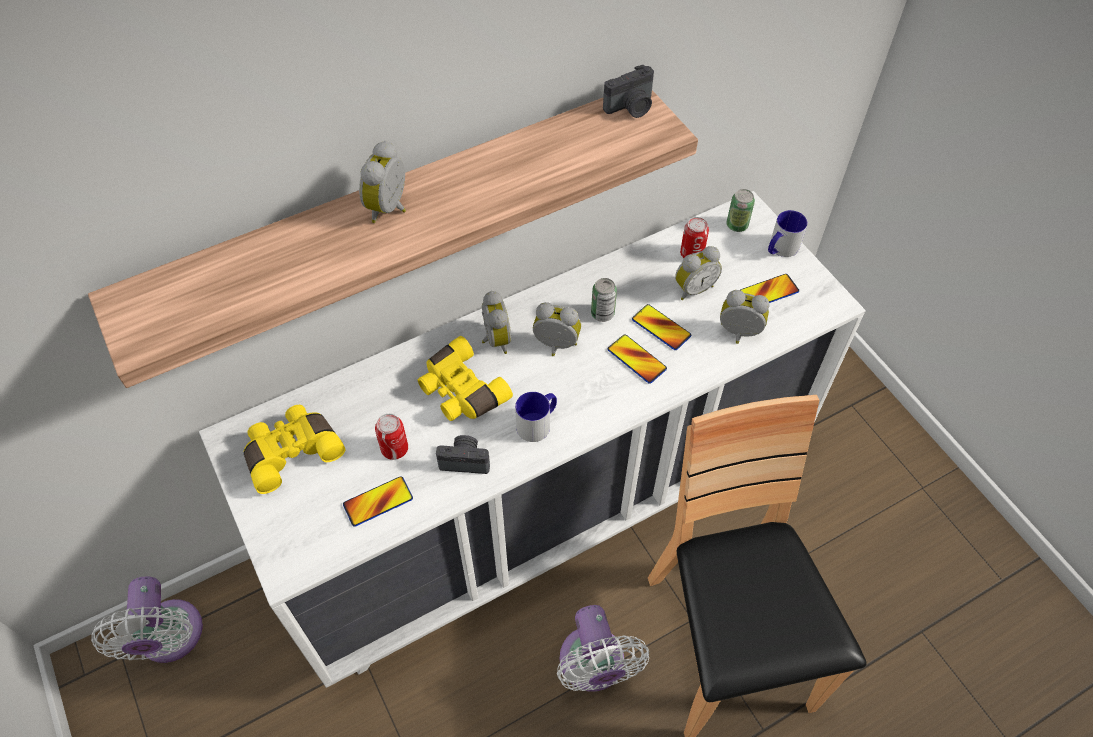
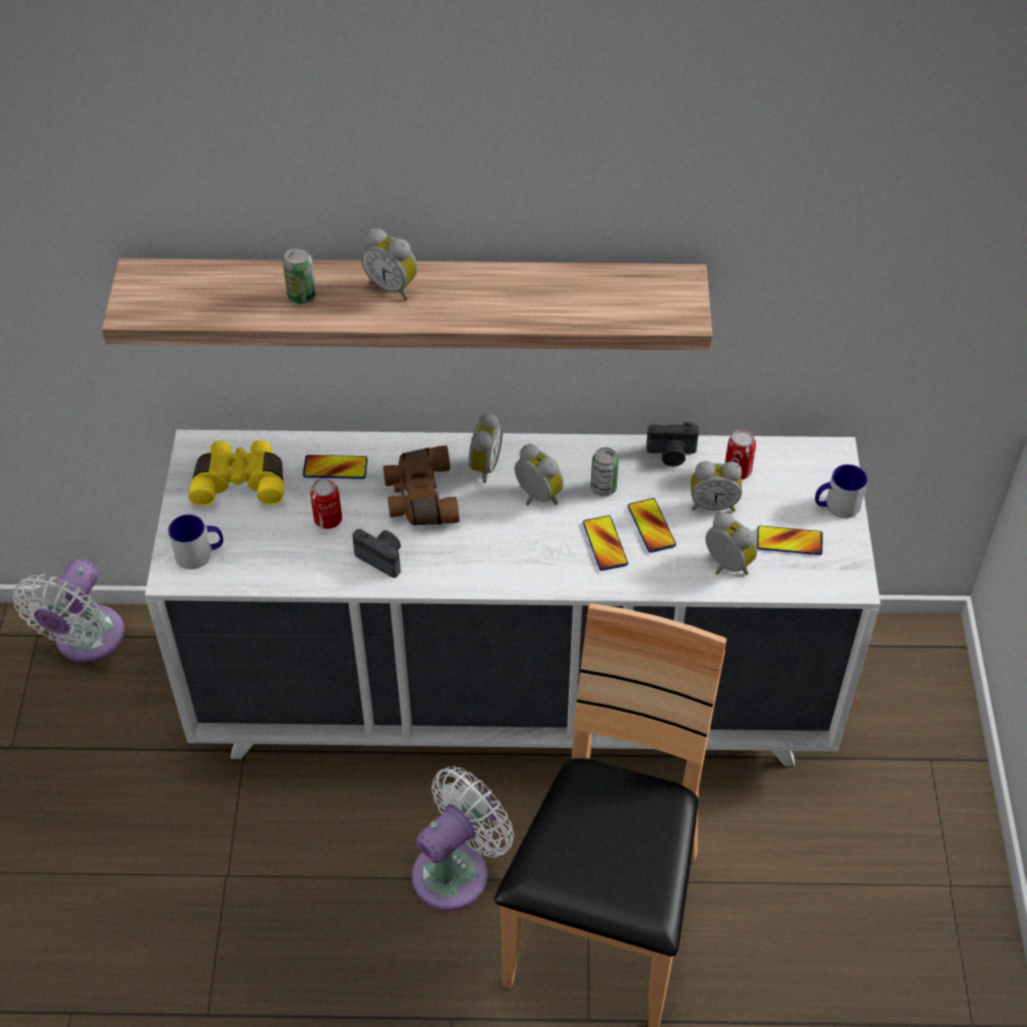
camera: 30 degrees right, 5 degrees down
(378, 502) = (284, 556): phone -> phone (335, 468)
(391, 208) = (393, 286): alarm clock -> alarm clock turned 105 degrees counterclockwise
(460, 391) = (419, 497): yellow binoculars -> brown binoculars
(538, 423) = (470, 557): mug -> mug (200, 554)
(593, 667) = (457, 870): white fan -> white fan turned 150 degrees counterclockwise
(631, 107) = (672, 283): camera -> camera (671, 454)
(737, 225) = (808, 463): can -> can (302, 296)

